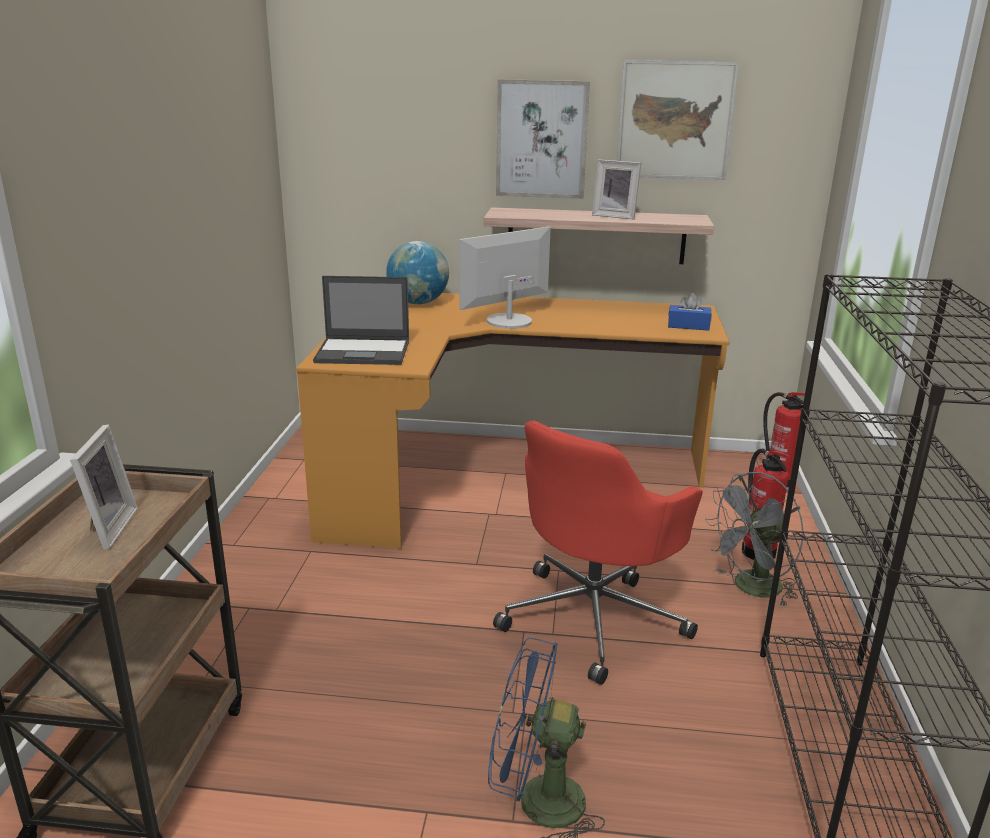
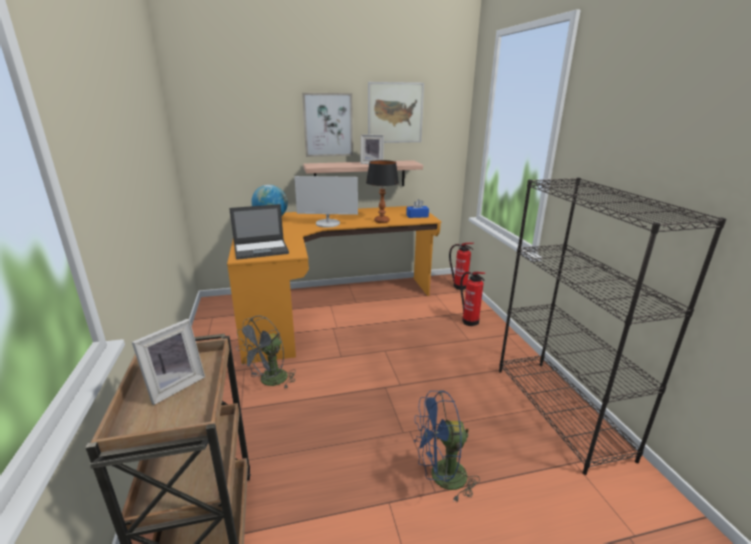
camera: 20 degrees left, 0 degrees up
(106, 528) = (174, 386): picture frame -> picture frame turned 60 degrees clockwise
(508, 321) = (328, 223): monitor -> monitor turned 120 degrees counterclockwise
(594, 617) = (415, 371): red office chair -> none
(610, 328) = (382, 221): none -> table lamp
(751, 589) = (477, 340): grey fan -> grey fan (269, 381)

